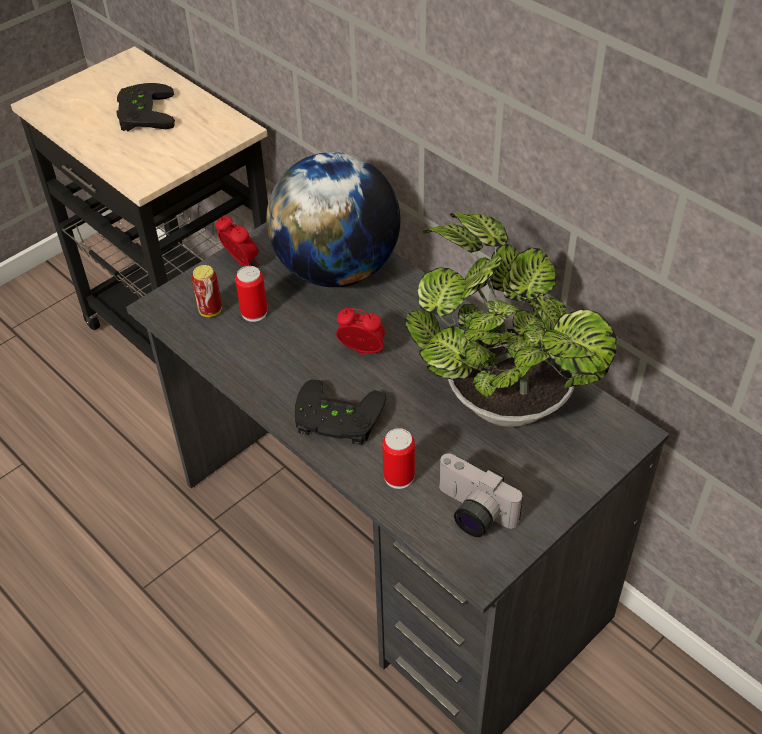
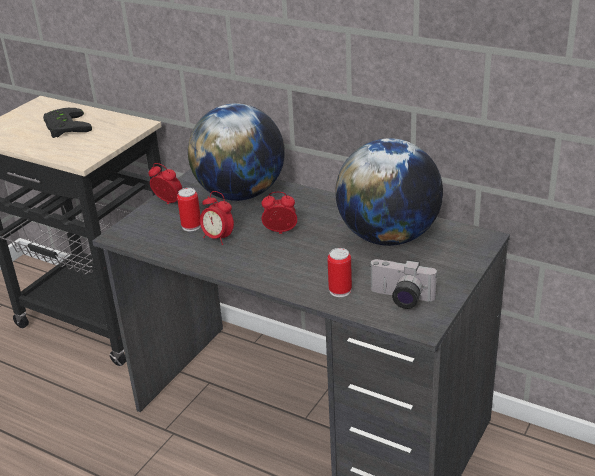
camera: 15 degrees left, 15 degrees down
(210, 310) = (158, 231): can -> none
(279, 342) = (218, 238): none -> alarm clock
(336, 420) = (280, 270): black game controller -> none
(500, 397) = (388, 237): potted plant -> globe

